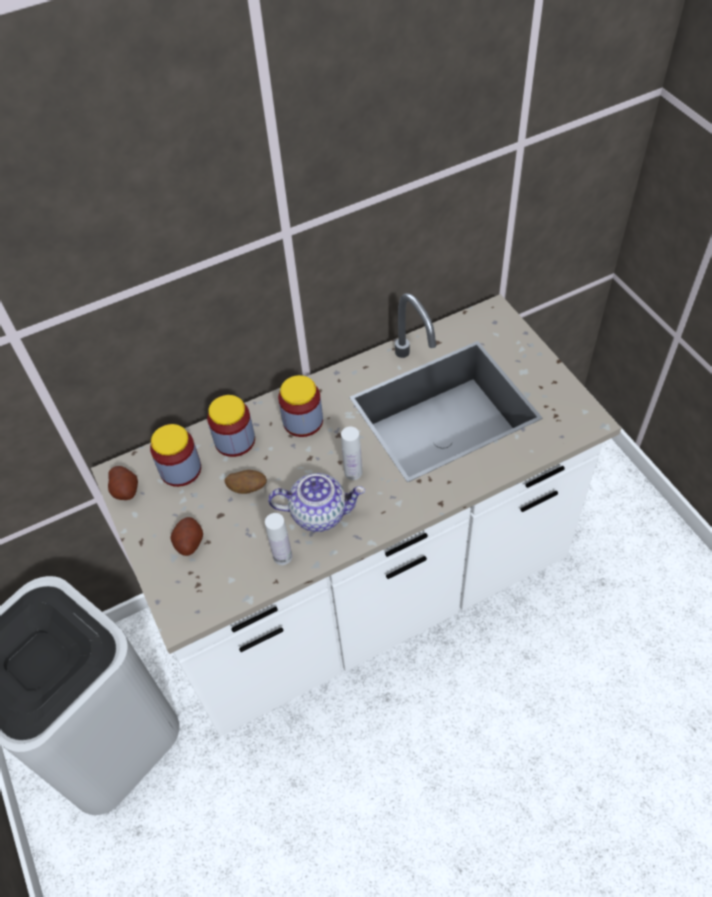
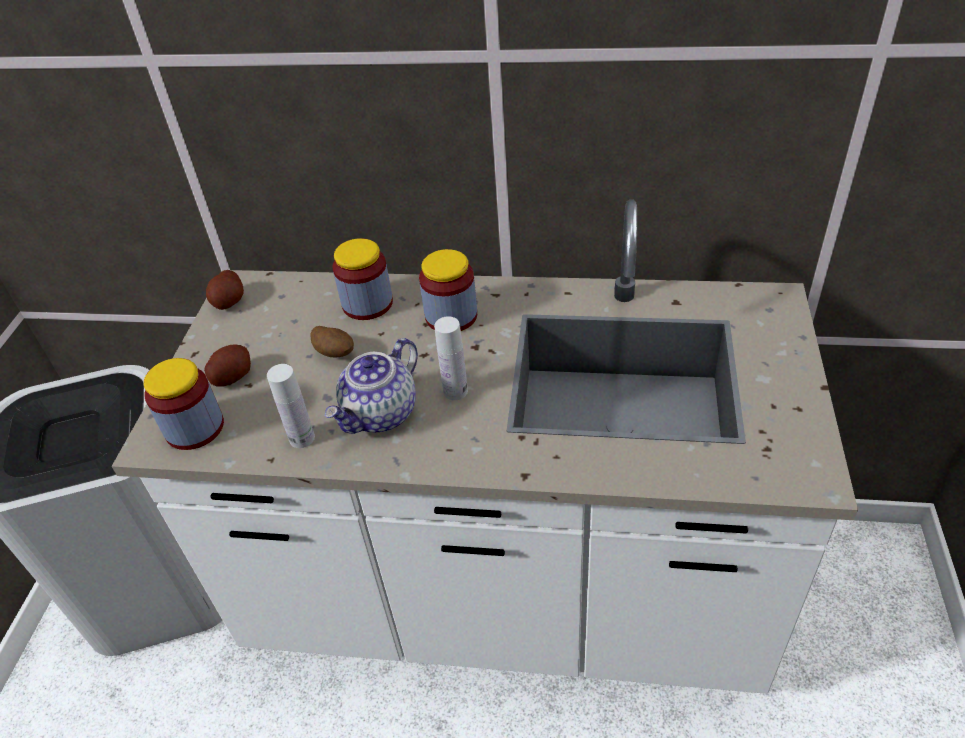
camera: 35 degrees right, 10 degrees down
(180, 469) = (293, 306): jar -> jar (194, 428)
(319, 513) = (381, 414): teapot -> teapot turned 90 degrees clockwise

